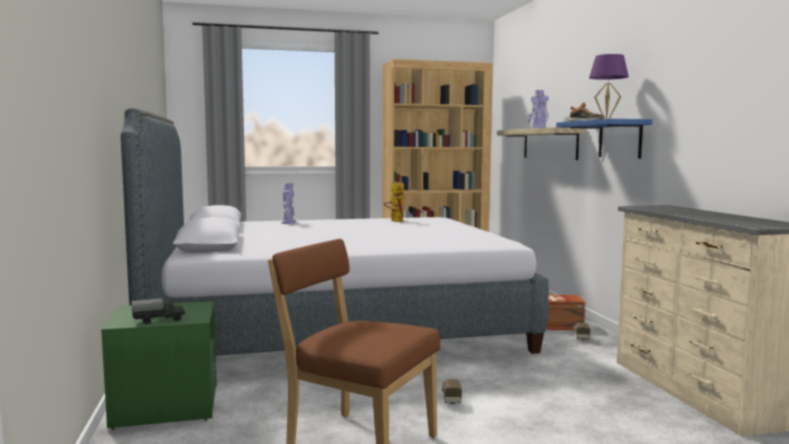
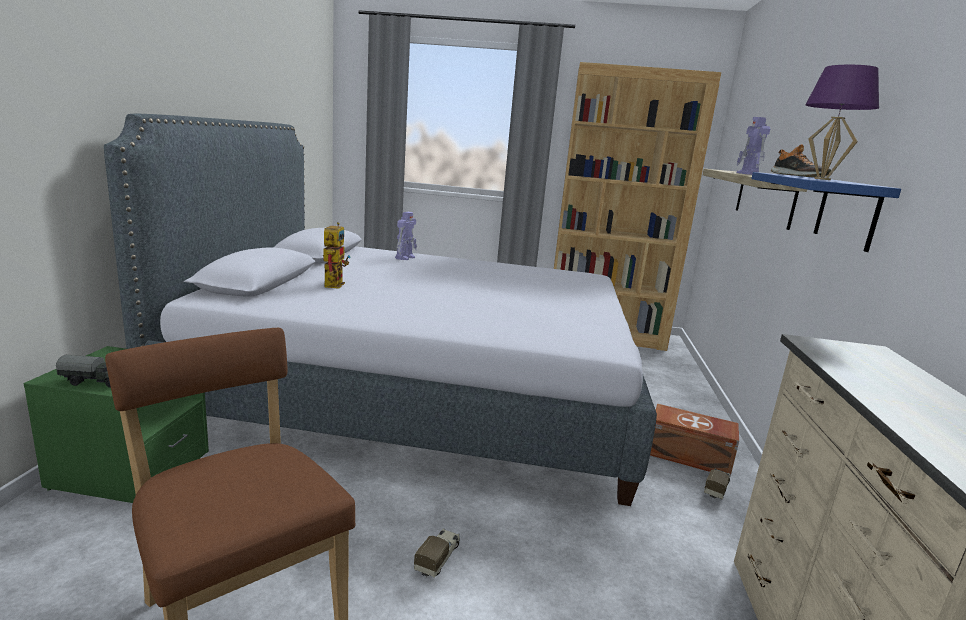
camera: 20 degrees right, 10 degrees up
(395, 220) = (529, 273): toy robot -> toy robot (333, 283)

